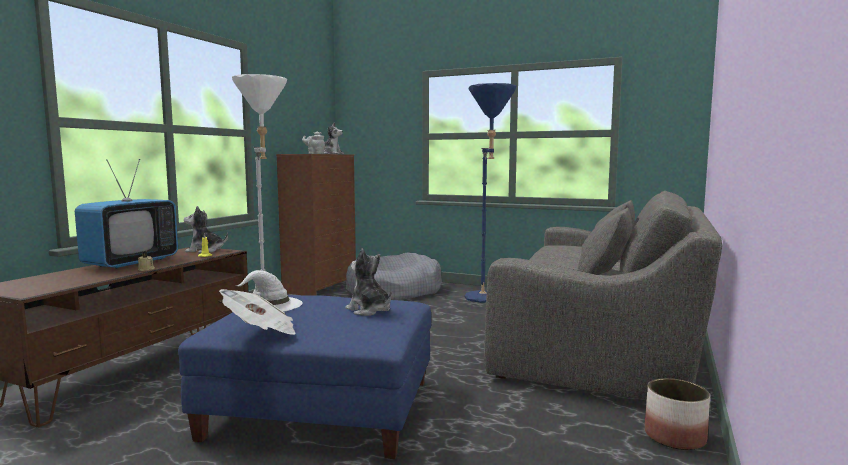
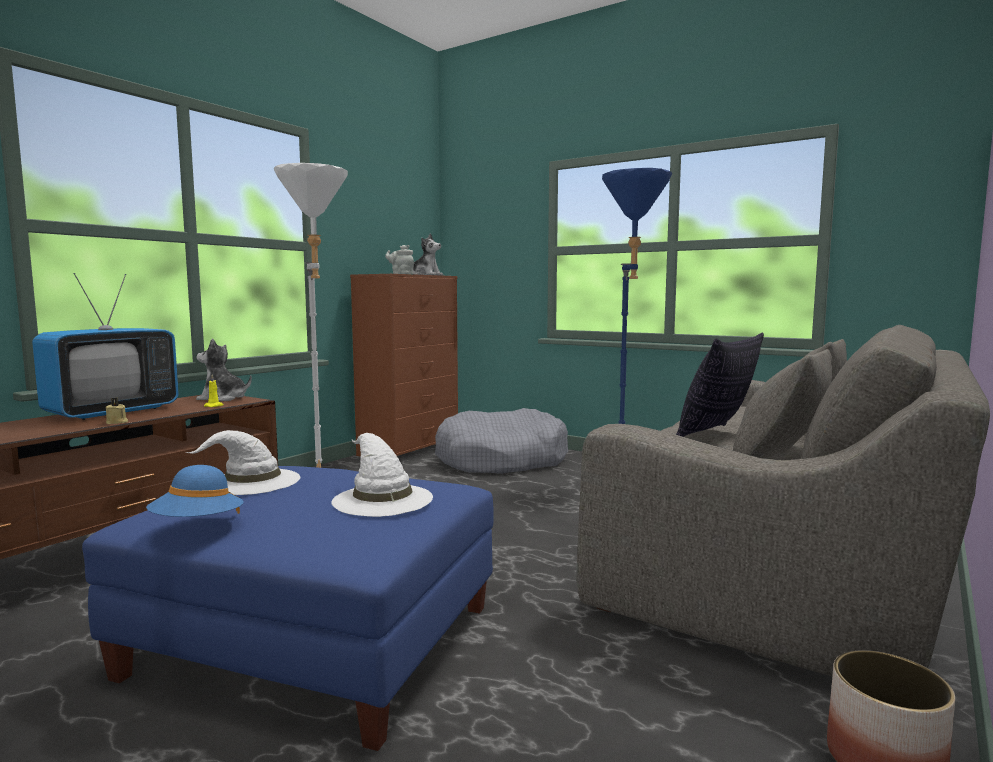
camera: 10 degrees right, 0 degrees up
(261, 331) = (197, 525): newspaper -> blue hat
(369, 310) = (381, 499): plush toy -> white hat
(561, 264) = (716, 435): none -> pillow

